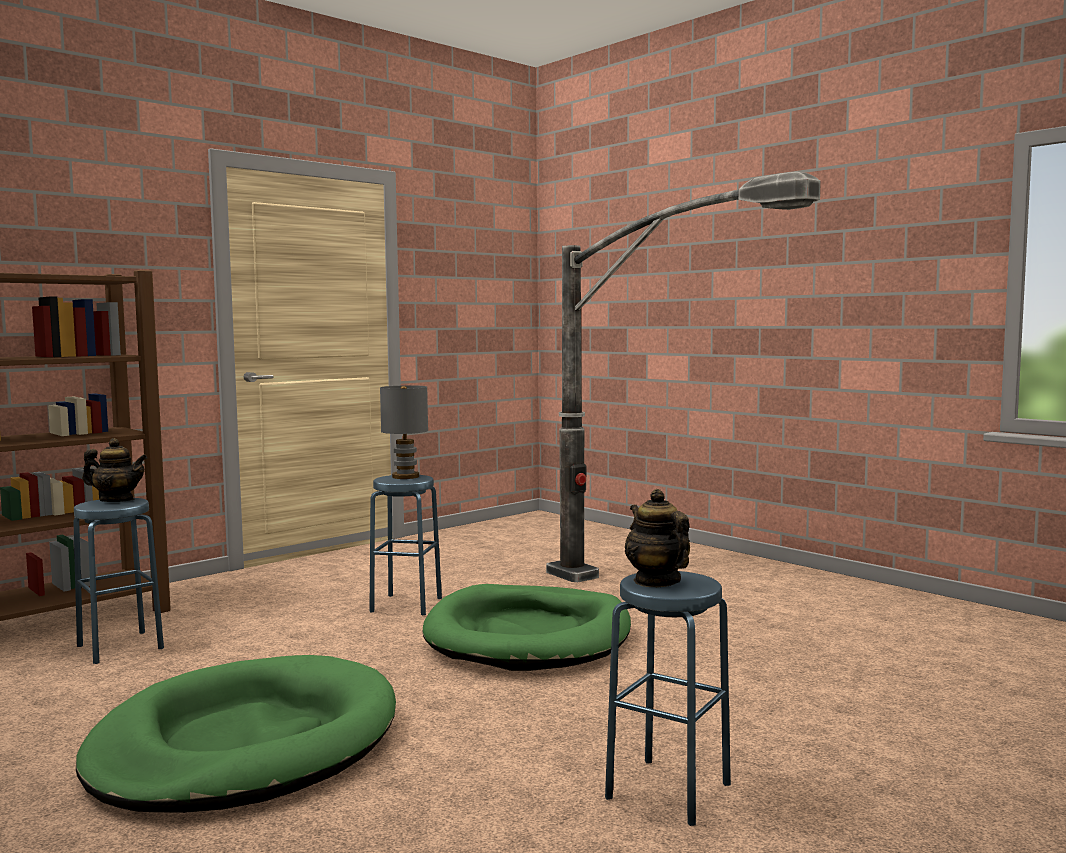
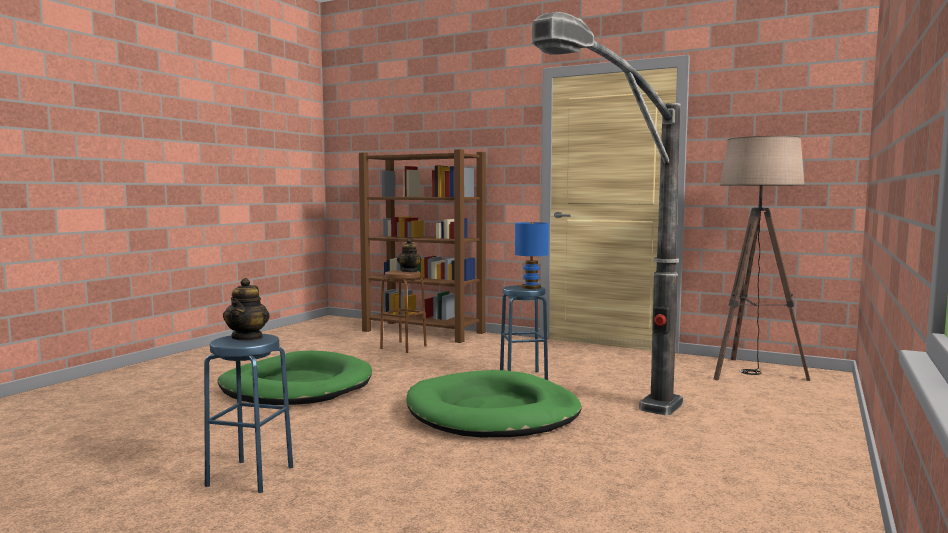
camera: 70 degrees right, 0 degrees up
(120, 647) = (403, 347): blue stool -> brown stool
(405, 476) = (530, 287): grey table lamp -> blue table lamp
(505, 531) = (752, 372): none -> floor lamp
(656, 581) = (248, 337): teapot -> teapot turned 135 degrees clockwise

